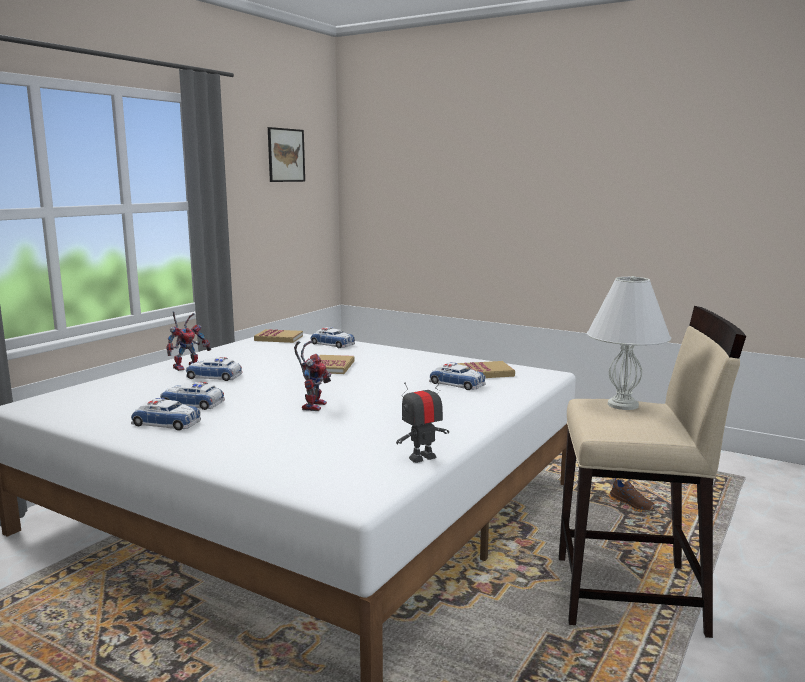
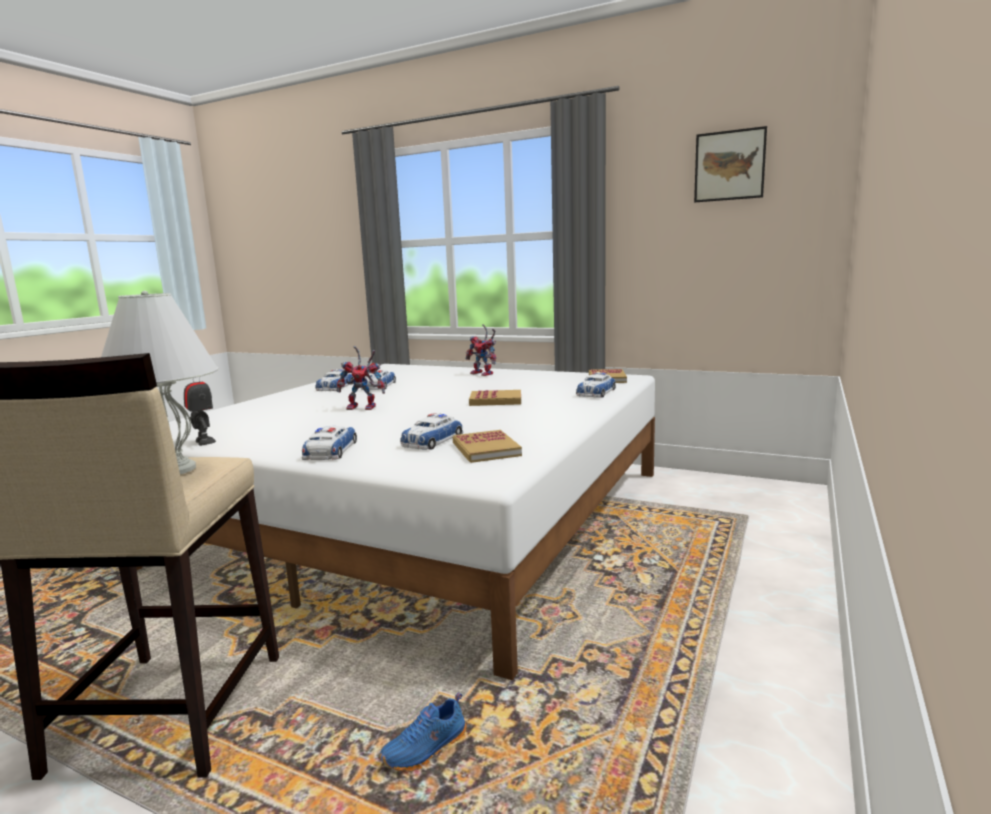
camera: 85 degrees right, 0 degrees up
(214, 376) = (455, 381): toy car -> toy car (331, 451)
(632, 505) = (426, 750): brown shoe -> blue shoe

